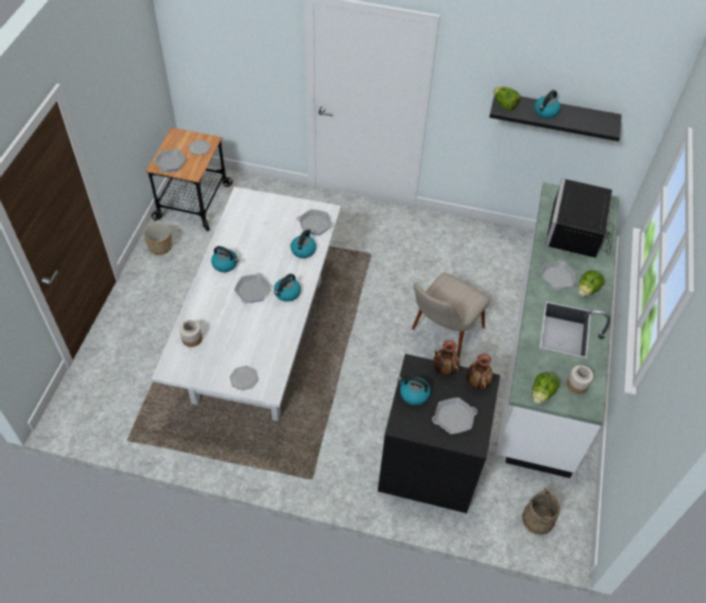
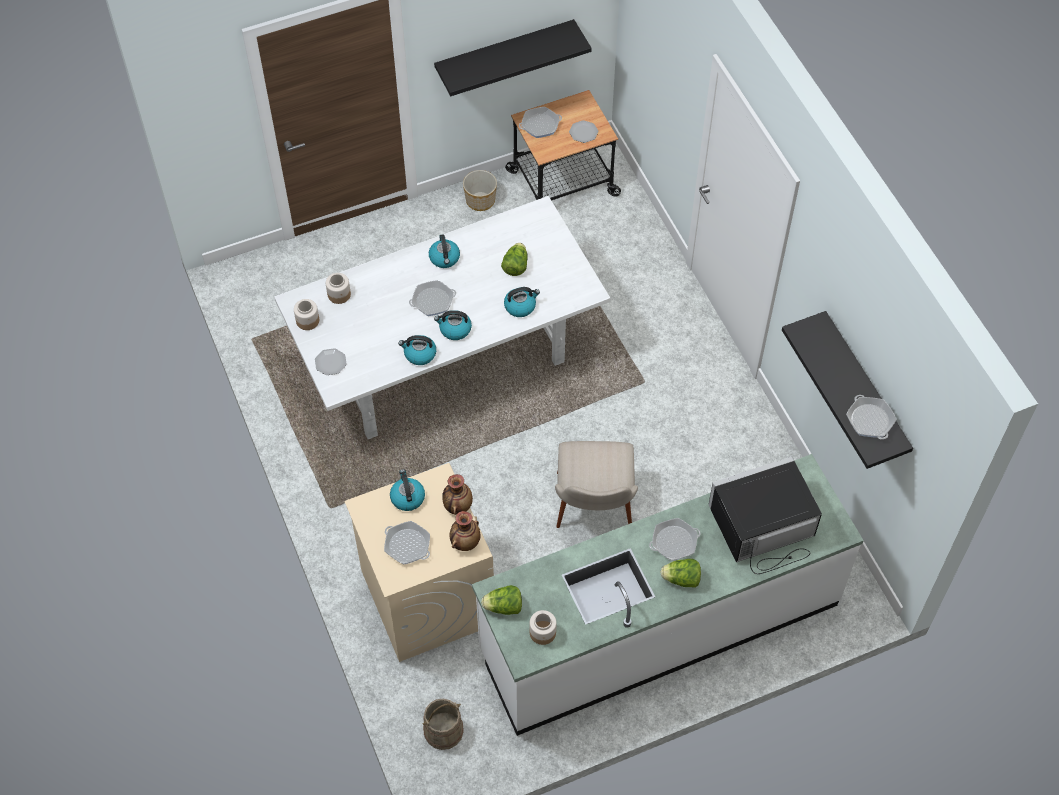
camera: 55 degrees right, 5 degrees up
(126, 120) = (505, 53): none -> black shelf
(194, 371) = (307, 321): none -> jar
(315, 224) = (562, 294): frying pan -> frying pan (870, 420)
(428, 464) = (426, 596): black washing machine -> beige washing machine
(441, 336) = (594, 514): beige chair -> beige chair turned 90 degrees counterclockwise
(504, 105) = (810, 331): lettuce -> lettuce (515, 266)
(546, 112) = (839, 374): kettle -> kettle (419, 354)

